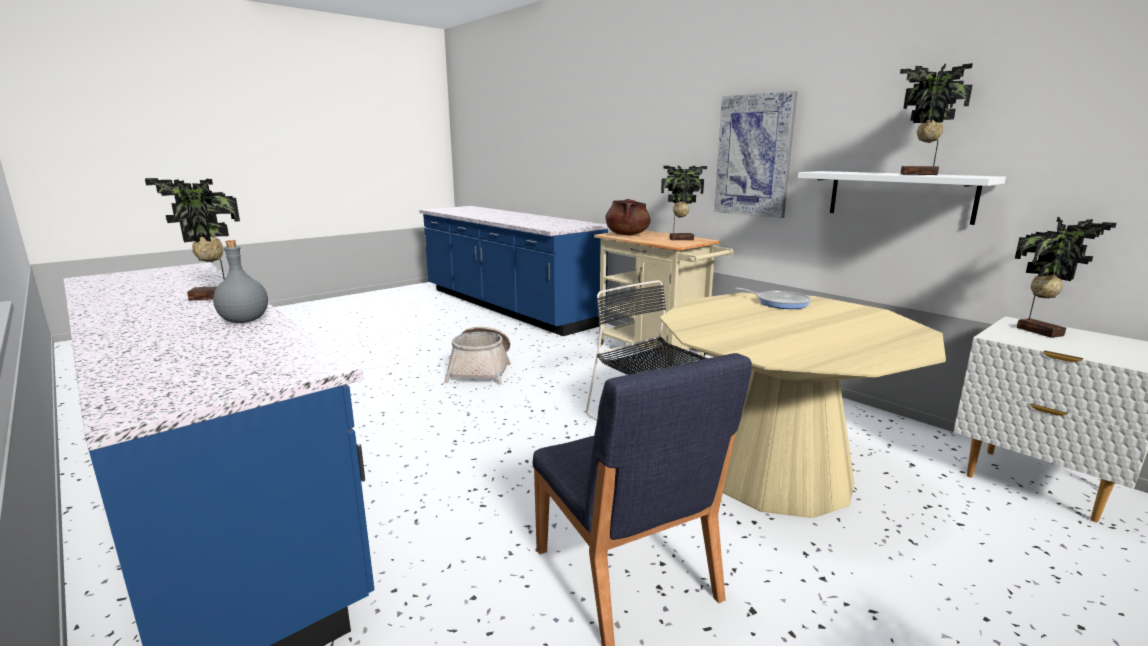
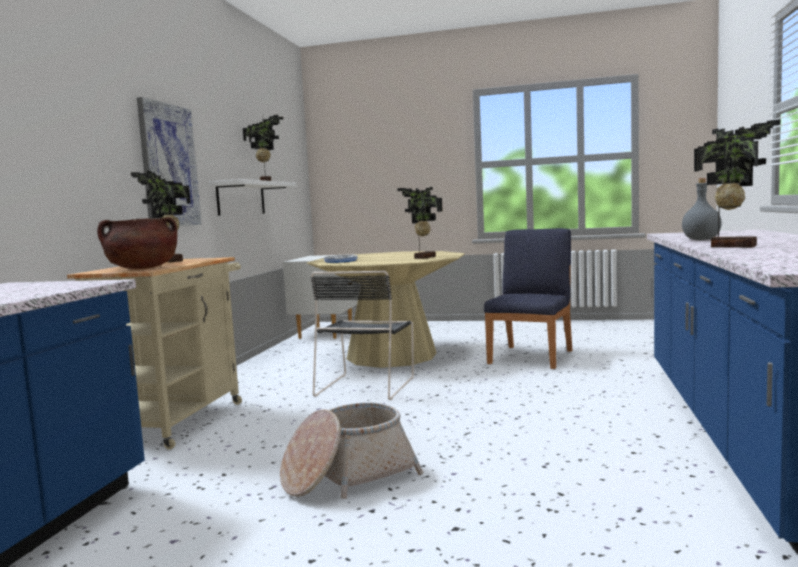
camera: 125 degrees left, 10 degrees down
(1040, 331) = (310, 259): potted plant -> potted plant (423, 257)

